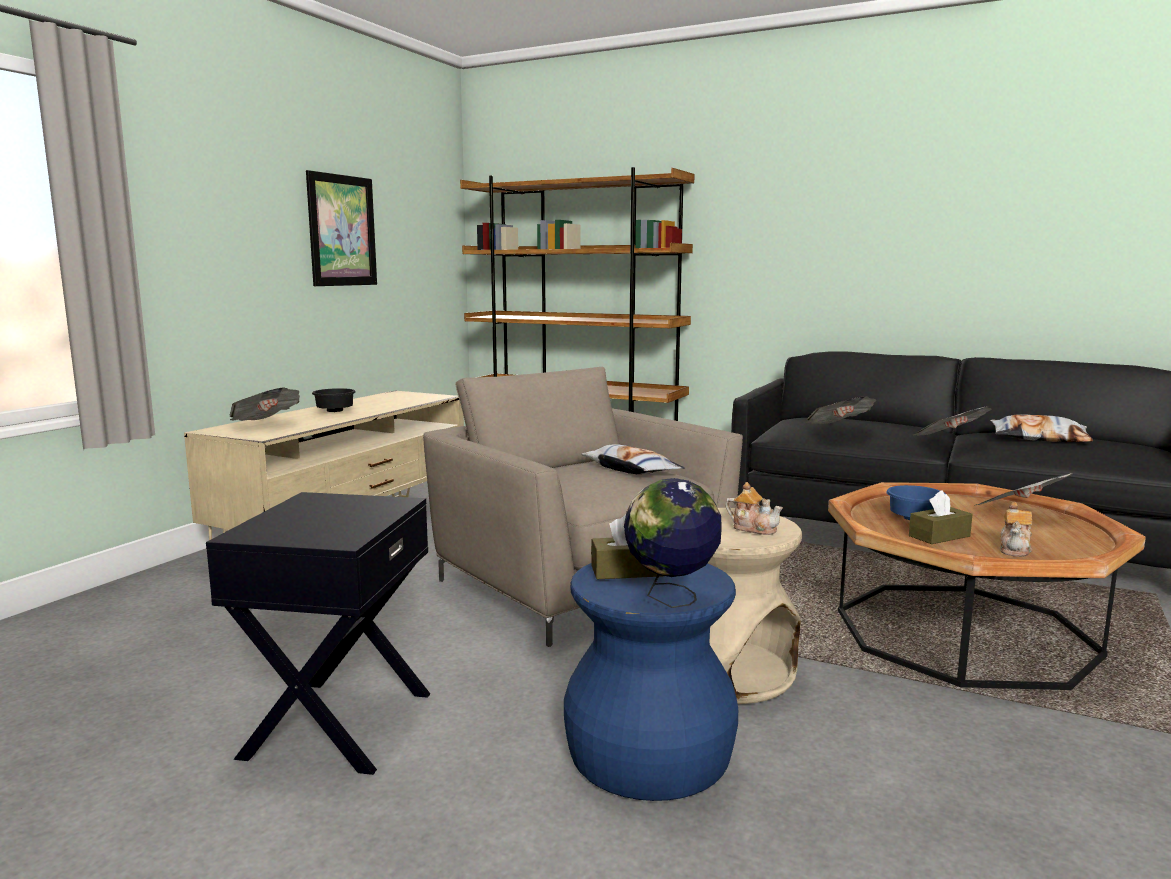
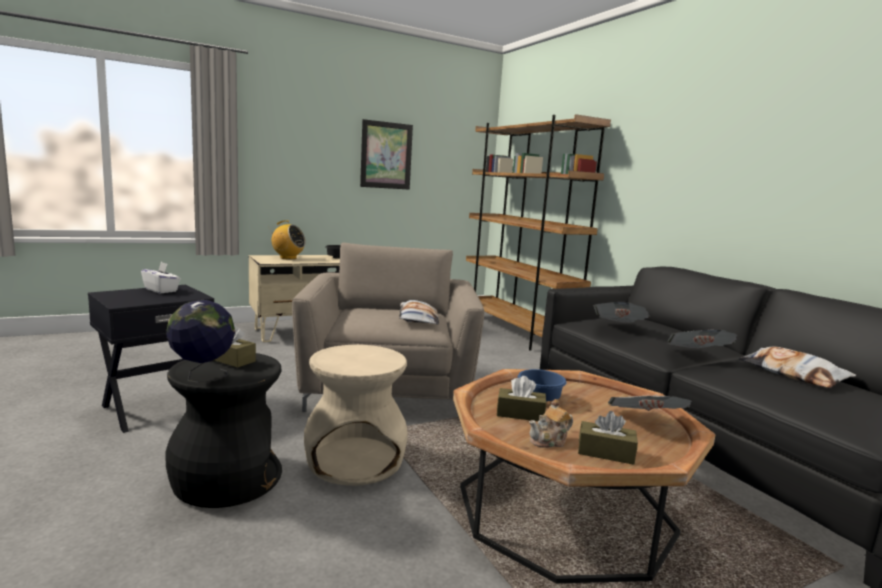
camera: 35 degrees right, 0 degrees up
(266, 424) = (288, 258): newspaper -> radio
(309, 508) = (161, 290): none -> white tissue box
(647, 755) = (226, 479): blue stool -> black stool
(753, 528) = (366, 363): teapot -> none
(1062, 544) = (605, 452): none -> brown tissue box

